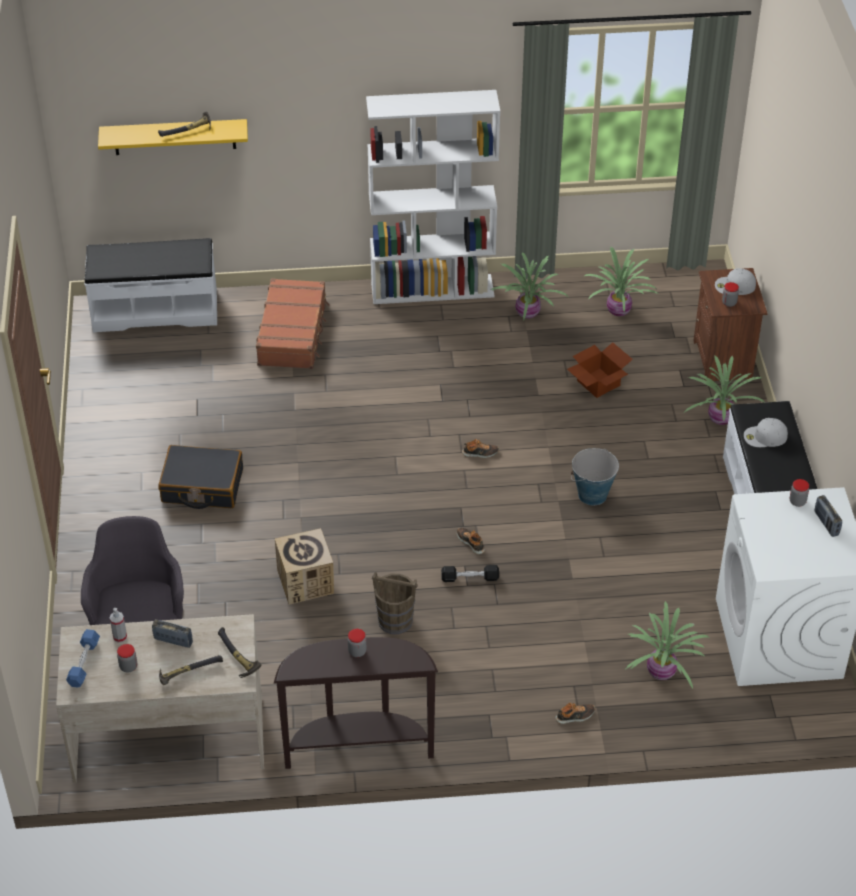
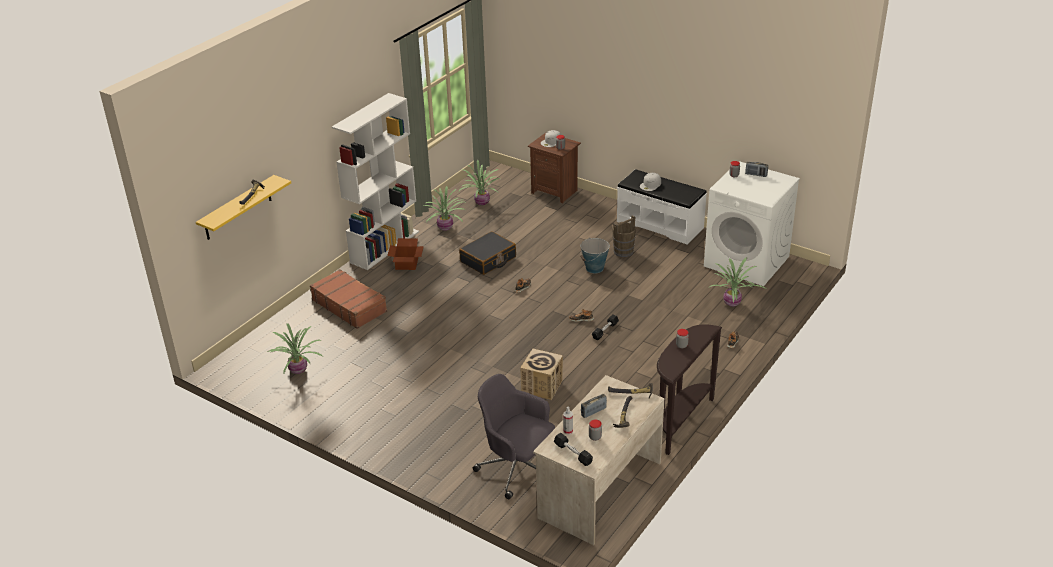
camera: 50 degrees left, 10 degrees down
(84, 663) = (573, 453): blue dumbbell -> black dumbbell
(155, 310) = (257, 345): white bench -> none
(202, 486) = (423, 391): black suitcase -> black suitcase (488, 260)
(395, 620) = (605, 368): brown bucket -> brown bucket (623, 251)
(597, 383) = (522, 231): cardboard box -> cardboard box (406, 264)
(719, 419) = (591, 211): potted plant -> potted plant (297, 371)

